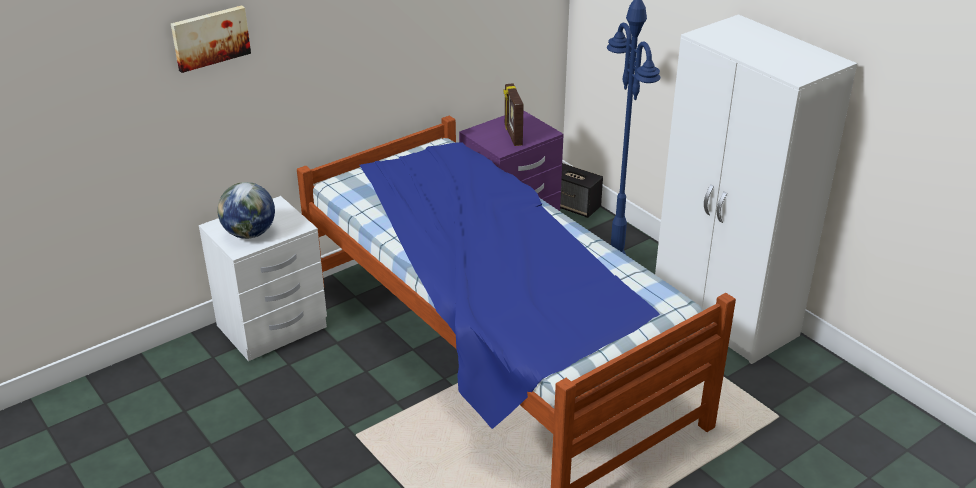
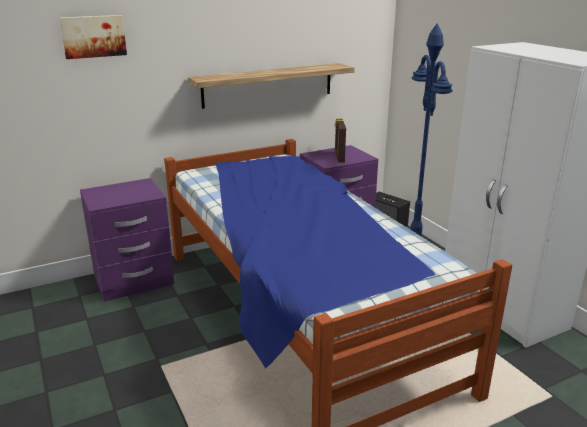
camera: 10 degrees right, 10 degrees down
(249, 234) = (112, 197): globe -> none
(272, 327) = (134, 280): white nightstand -> purple nightstand
(418, 54) = (268, 85): none -> shelf

